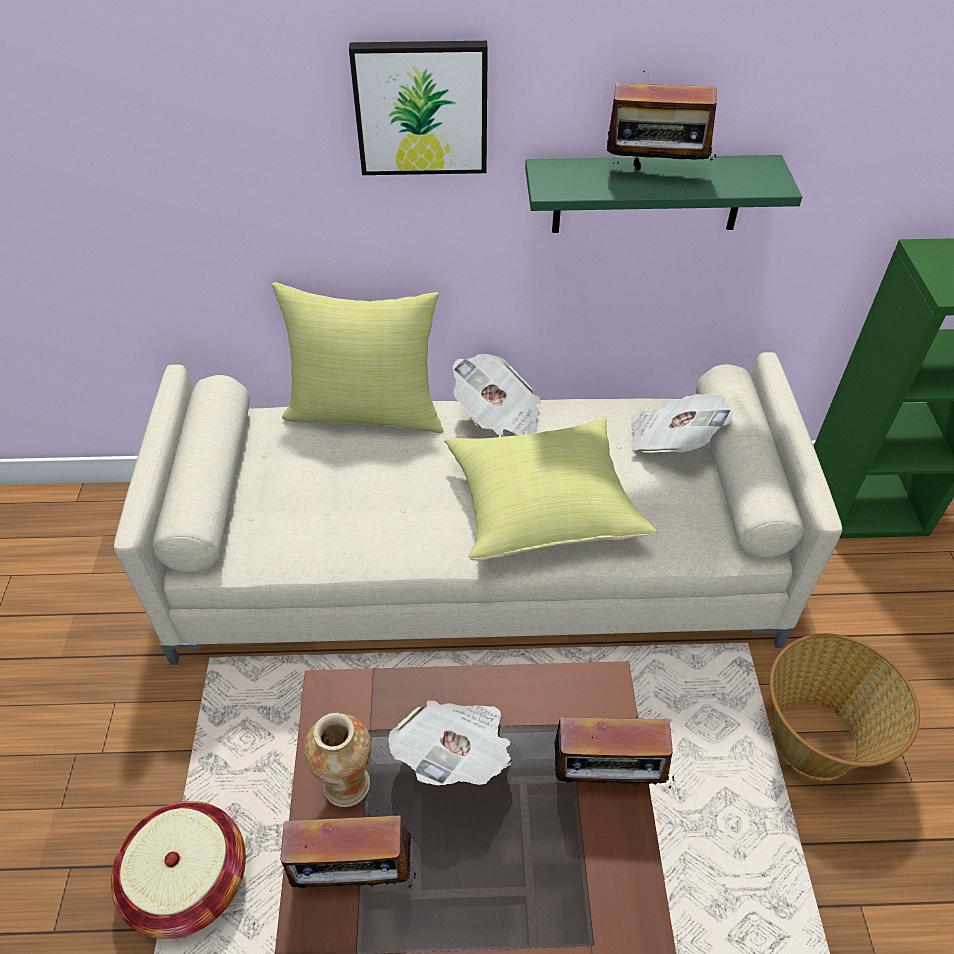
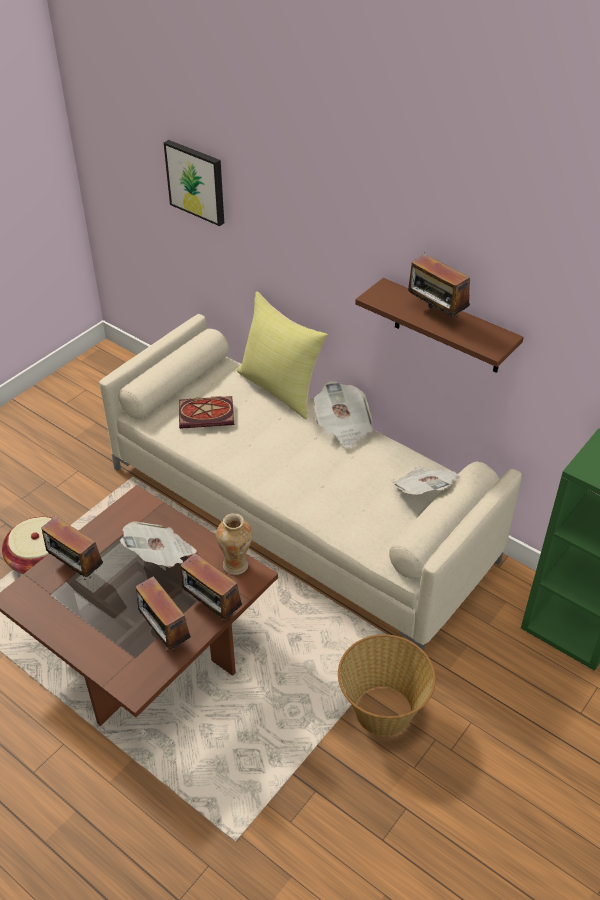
camera: 40 degrees right, 5 degrees down
(306, 501) = (208, 414): none -> book
(347, 783) = (107, 537): vase -> vase (236, 565)
(421, 107) = (334, 227): picture -> picture (196, 181)
(543, 508) = (315, 483): yellow pillow -> none
(593, 871) = (165, 634): none -> radio
(648, 194) = (447, 327): green shelf -> brown shelf

